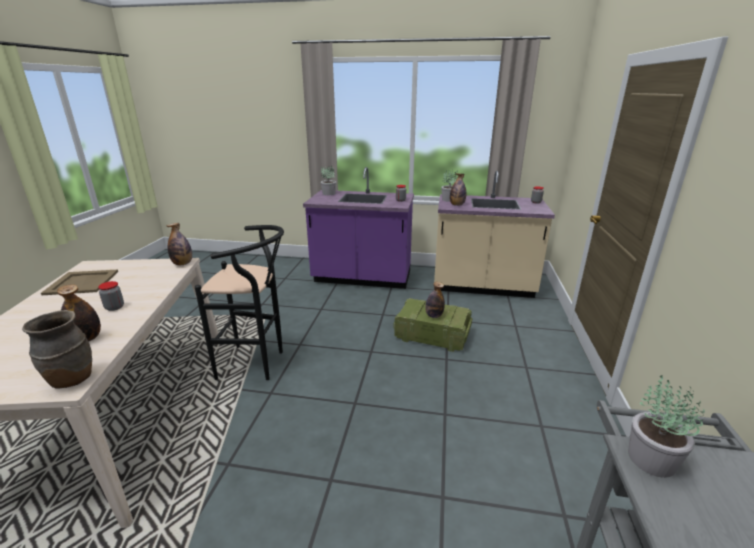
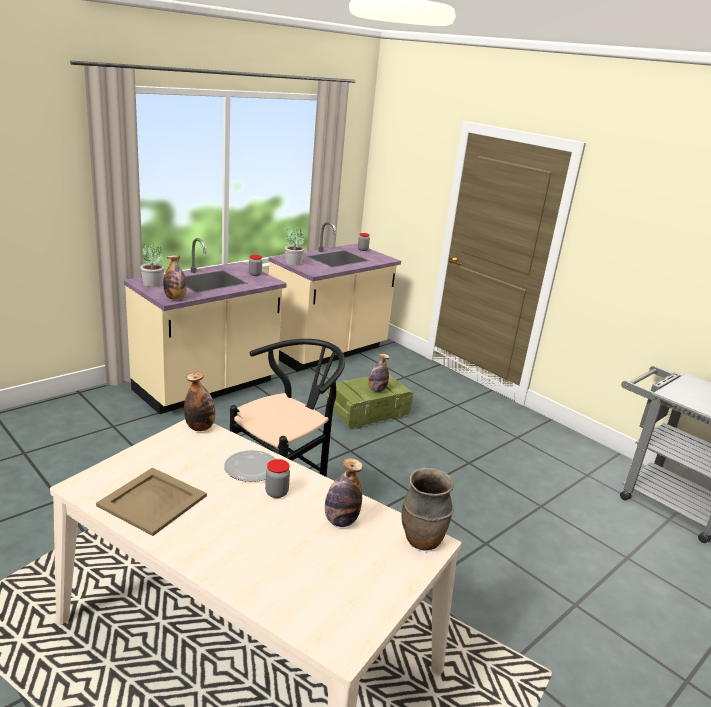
camera: 55 degrees left, 0 degrees up
(142, 291) = (250, 468): none -> plate
(362, 278) = (207, 388): purple counter -> beige counter
(457, 205) = (316, 268): bottle -> bottle (175, 298)
(650, 459) = (674, 394): potted plant -> none

